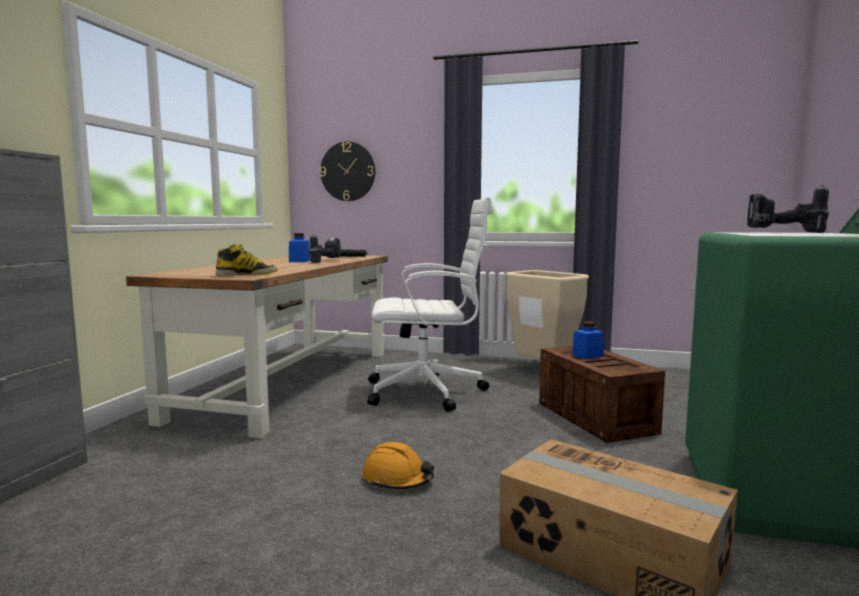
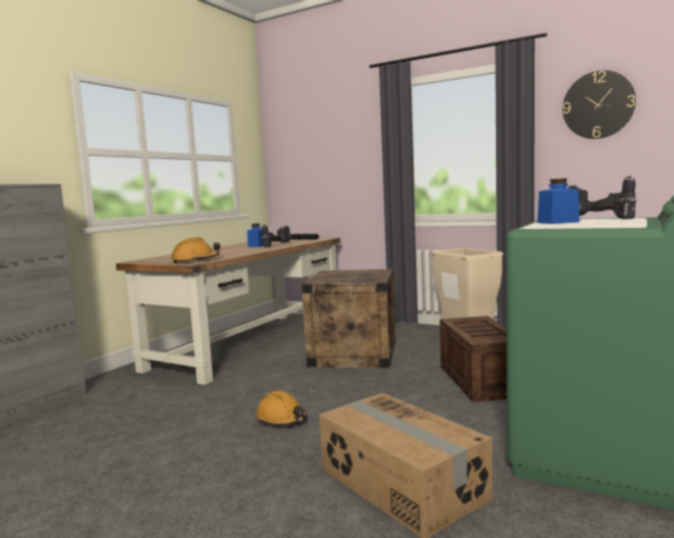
camera: 15 degrees right, 0 degrees up
(247, 274) = (195, 260): boot -> orange hard hat
(348, 171) = (309, 167): wall clock -> wall clock (598, 105)
(428, 392) = (353, 354): white office chair -> crate
(587, 355) = (474, 326): blue jar -> blue jar (558, 222)

